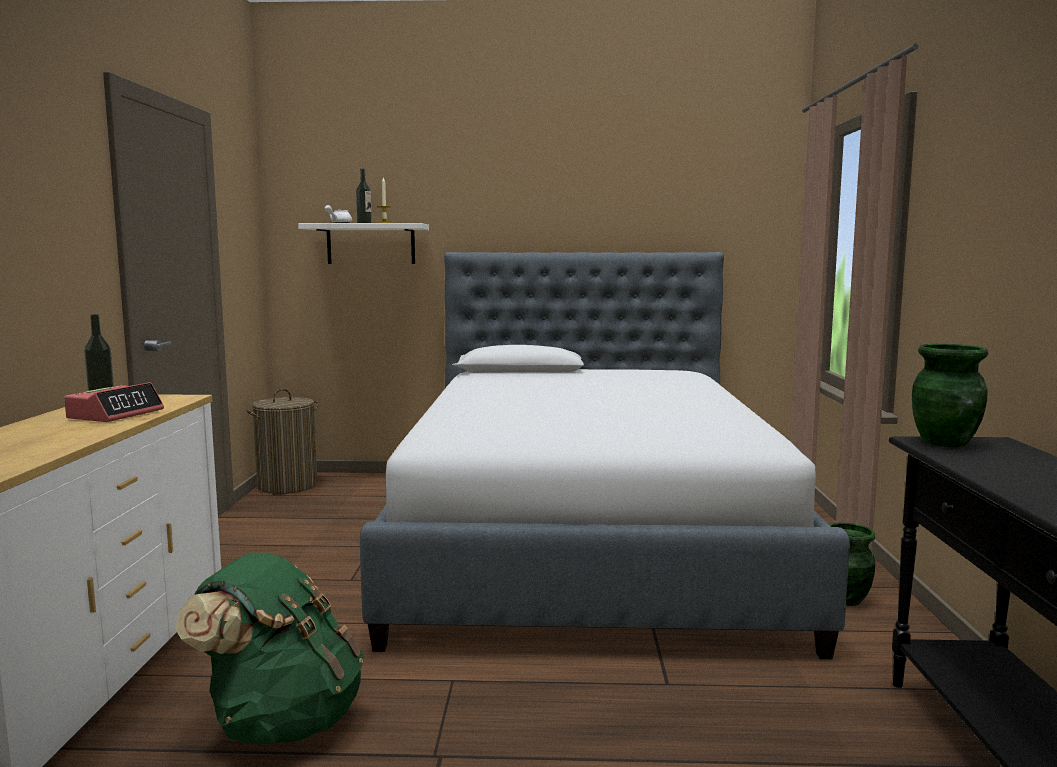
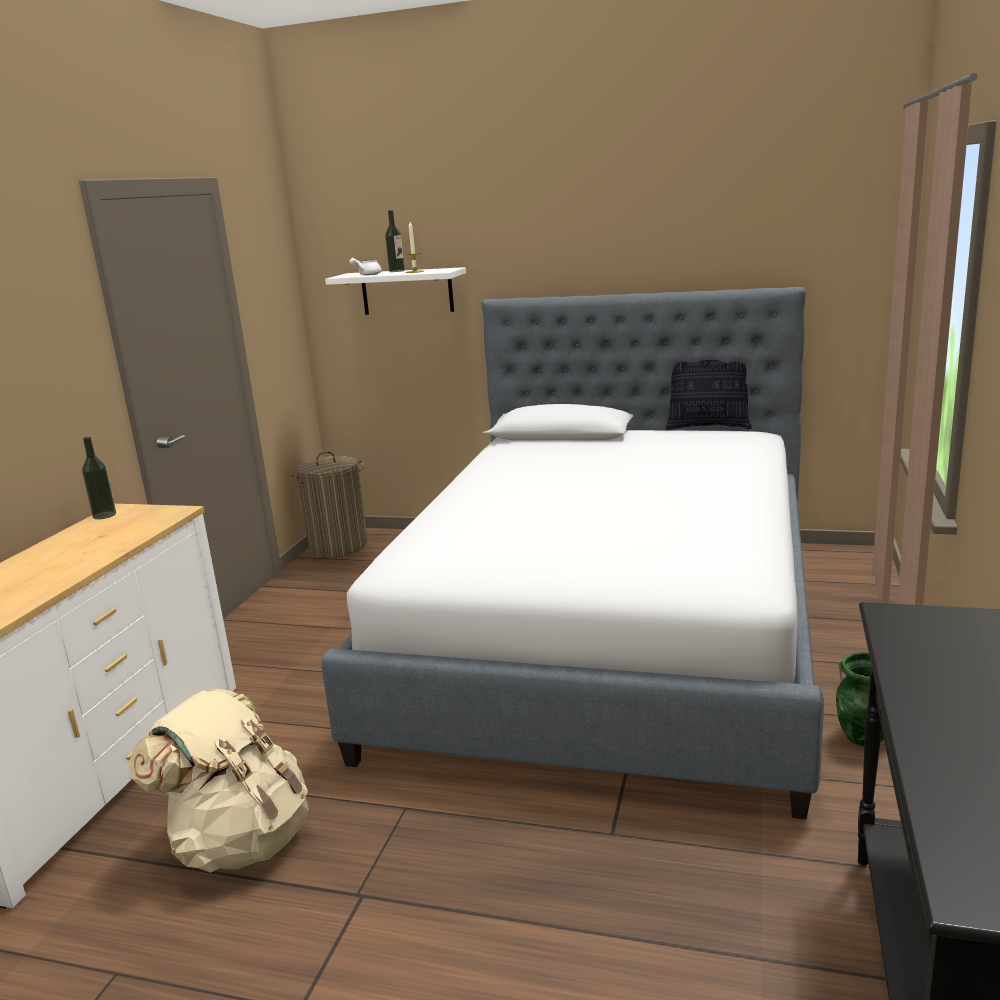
camera: 15 degrees right, 10 degrees up
(116, 414) = (102, 542): alarm clock -> none
(281, 722) = (240, 841): green backpack -> beige backpack
(645, 369) = (708, 427): none -> pillow
(945, 442) = (917, 619): green vase -> none

